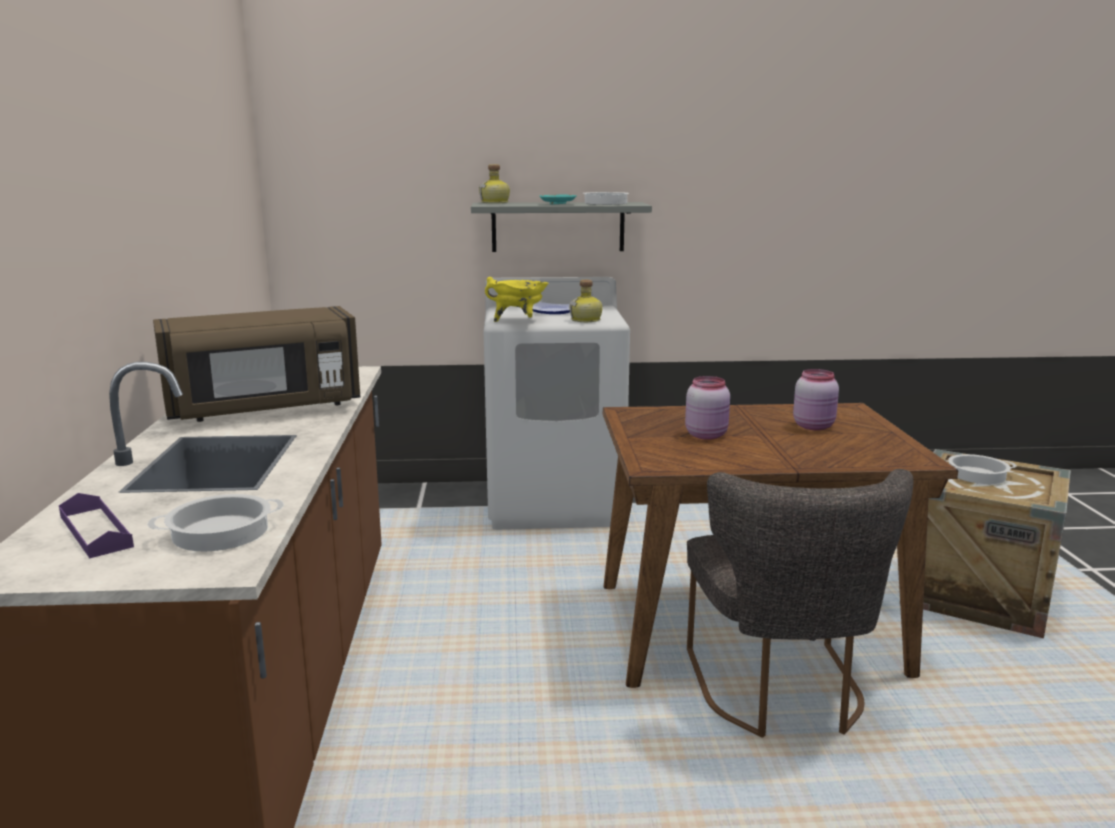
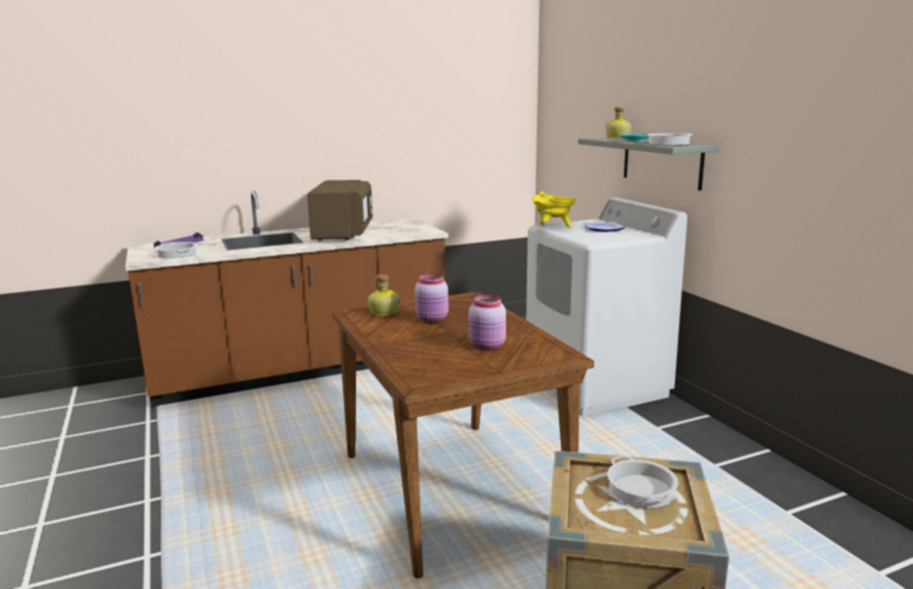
camera: 70 degrees right, 0 degrees up
(264, 409) = (343, 233): brown microwave -> brown microwave turned 135 degrees counterclockwise
(586, 320) = (582, 237): bottle -> bottle (384, 312)
(781, 694) = (363, 512): grey chair -> none

